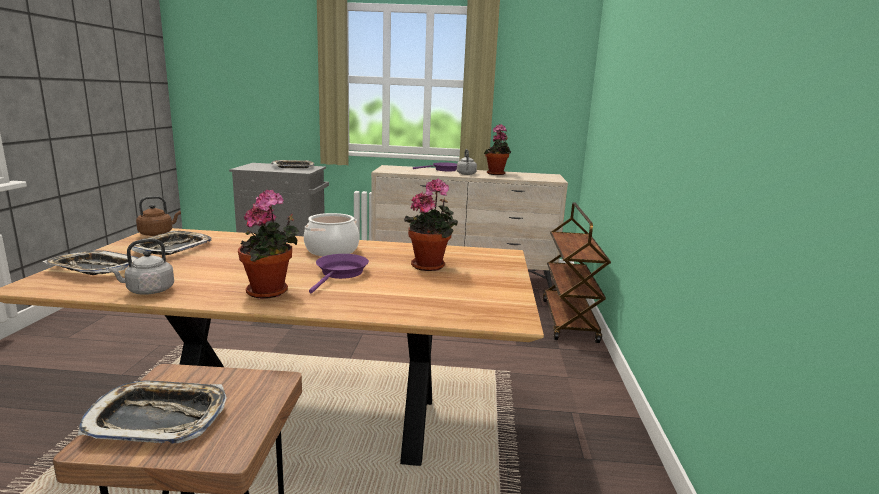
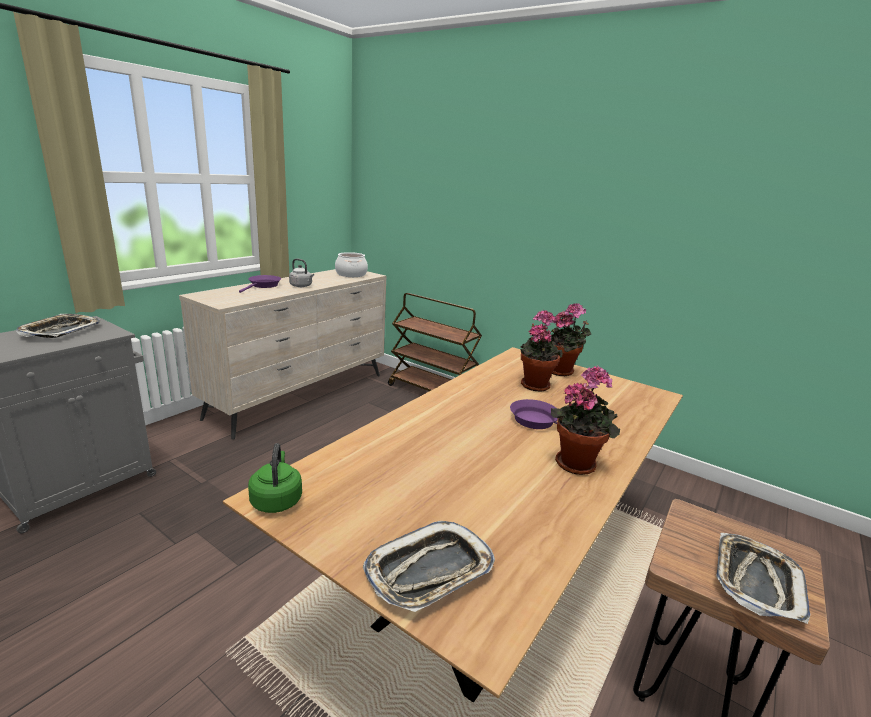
camera: 60 degrees left, 5 degrees up
(148, 291) = (547, 532): grey kettle -> none
(158, 233) = (277, 500): brown kettle -> green kettle
(172, 248) = (373, 497): tray -> none
(332, 250) = (461, 409): cooking pot -> cooking pot (351, 274)
(496, 174) = (317, 279): potted plant -> potted plant (562, 372)

